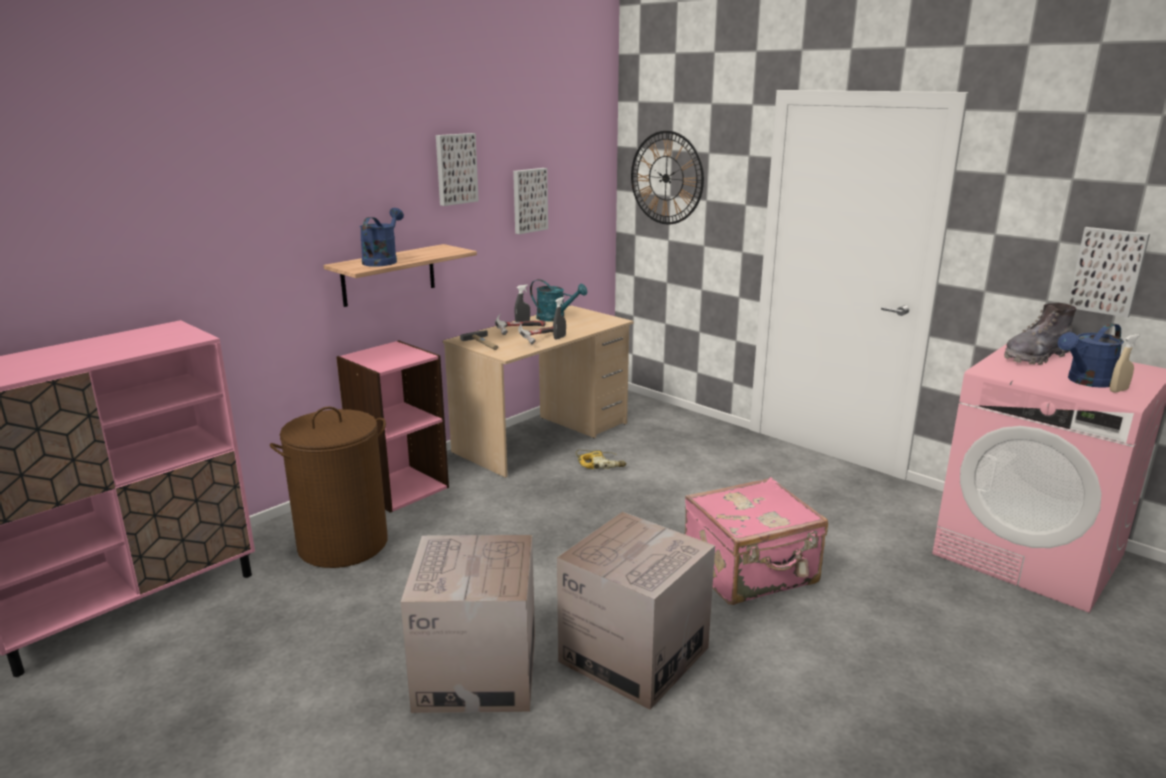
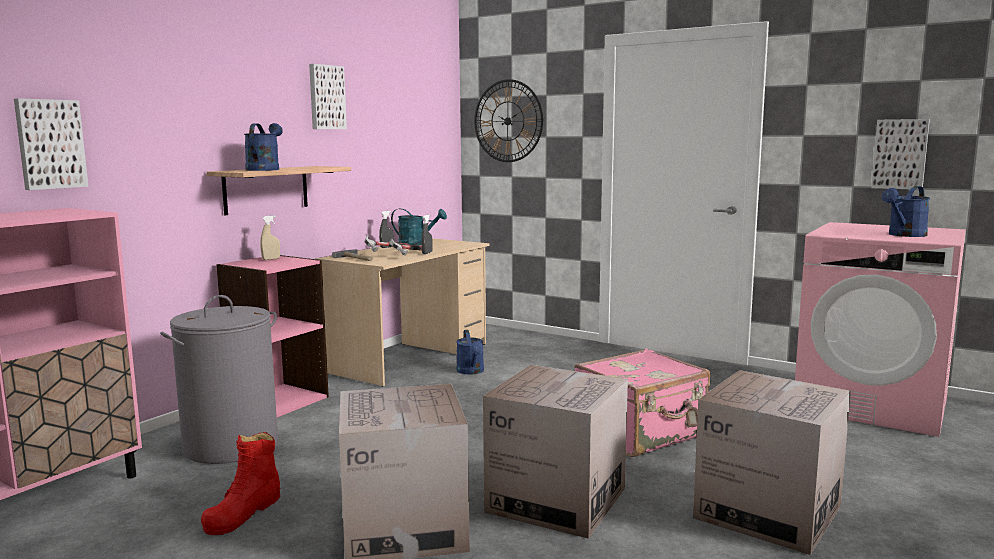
camera: 10 degrees left, 10 degrees down
(335, 634) = (243, 513): none -> red boot
(343, 544) = (231, 445): brown laundry basket -> grey laundry basket
(529, 200) = (388, 135): picture -> picture (50, 144)
(600, 464) = (471, 372): power drill -> blue watering can
(849, 698) = (767, 512): none -> cardboard box
(1035, 357) = (854, 227): grey boot -> none
(1118, 390) = (933, 237): beige spray bottle -> beige spray bottle (271, 259)

